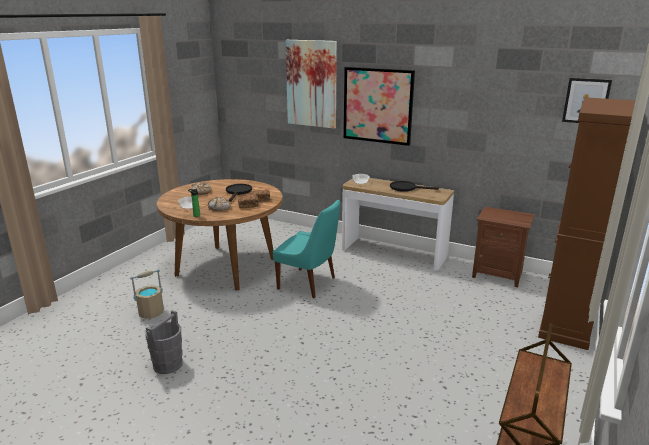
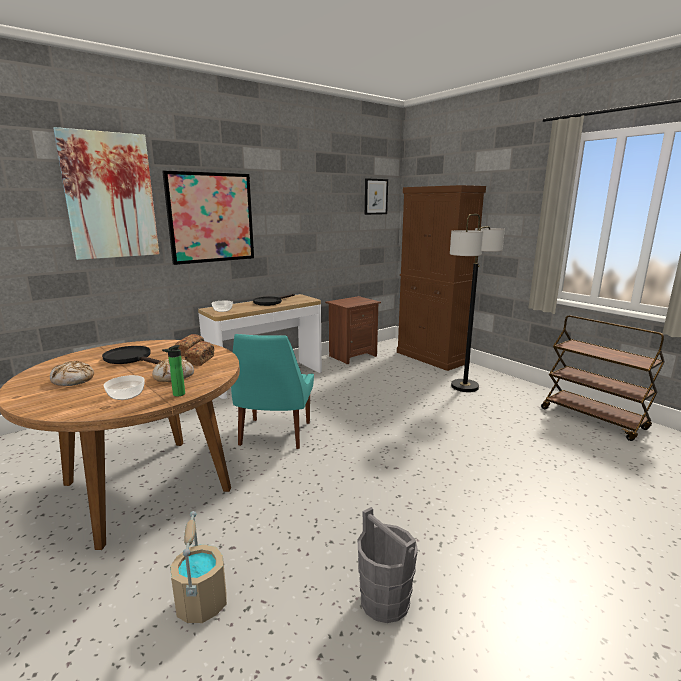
camera: 65 degrees left, 5 degrees down
(309, 284) = (274, 435): turquoise chair -> turquoise chair turned 135 degrees clockwise
(505, 355) = (465, 386): none -> floor lamp

